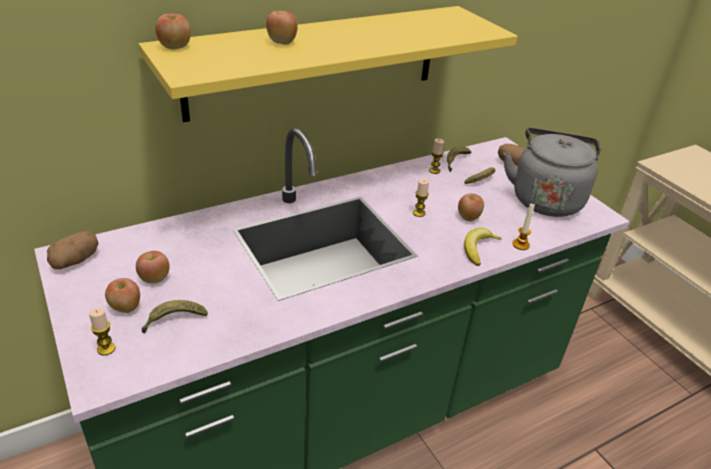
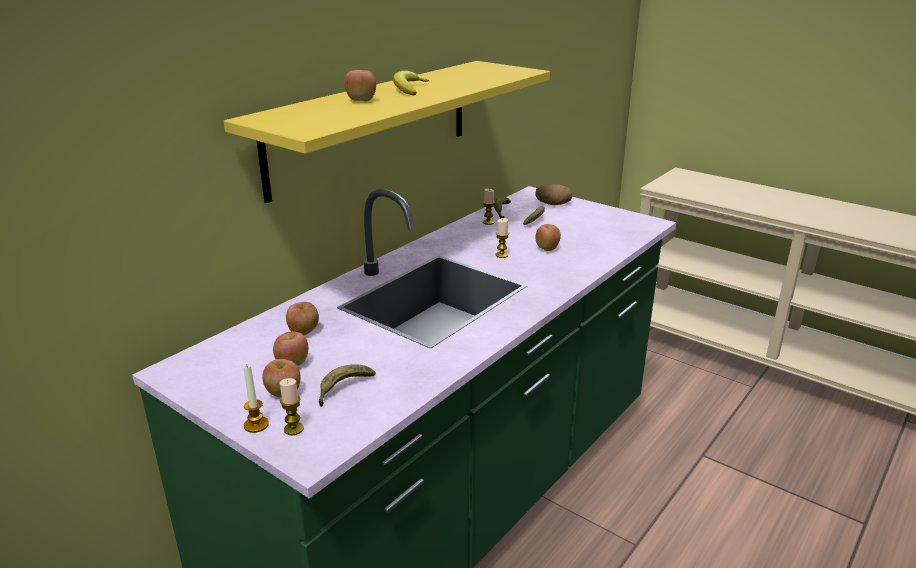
camera: 20 degrees left, 10 degrees down
(75, 261) = (191, 372): potato -> none
(175, 47) = (266, 117): apple -> apple (304, 332)
(478, 249) = (574, 268): banana -> banana (409, 89)
(520, 245) = (606, 257): candle -> candle (256, 425)
(545, 198) = (599, 221): grey kettle -> none

